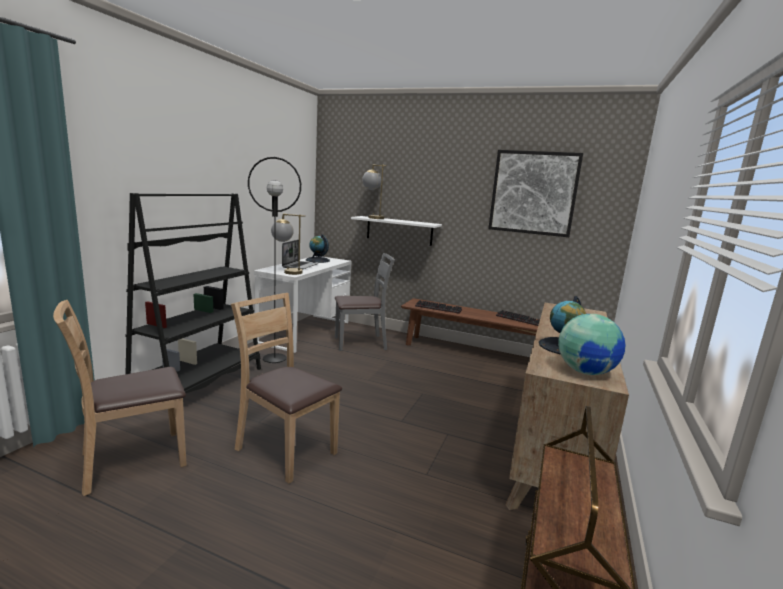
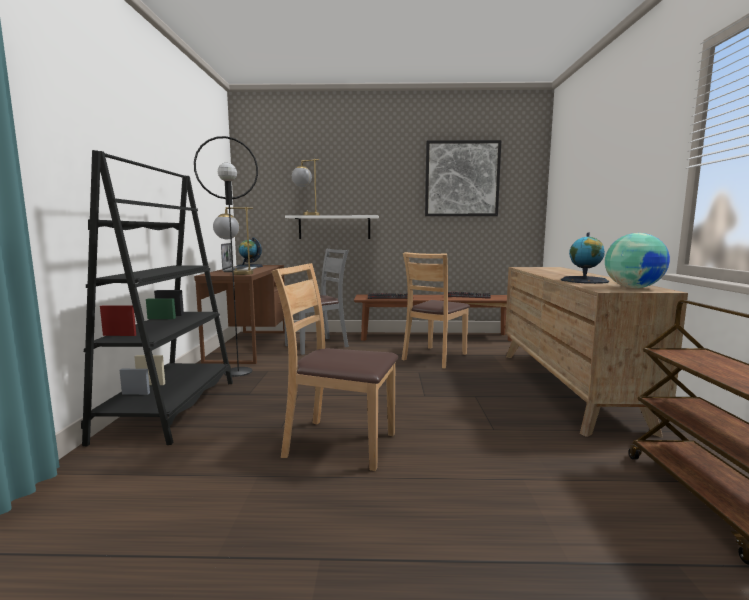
camera: 20 degrees left, 5 degrees down
(132, 460) = (157, 501): brown chair -> brown chair (435, 357)
(306, 332) = (249, 346): white desk -> brown desk

